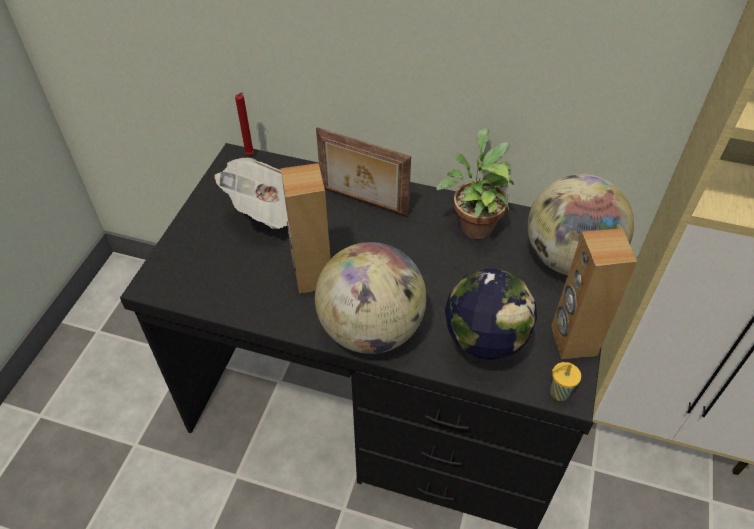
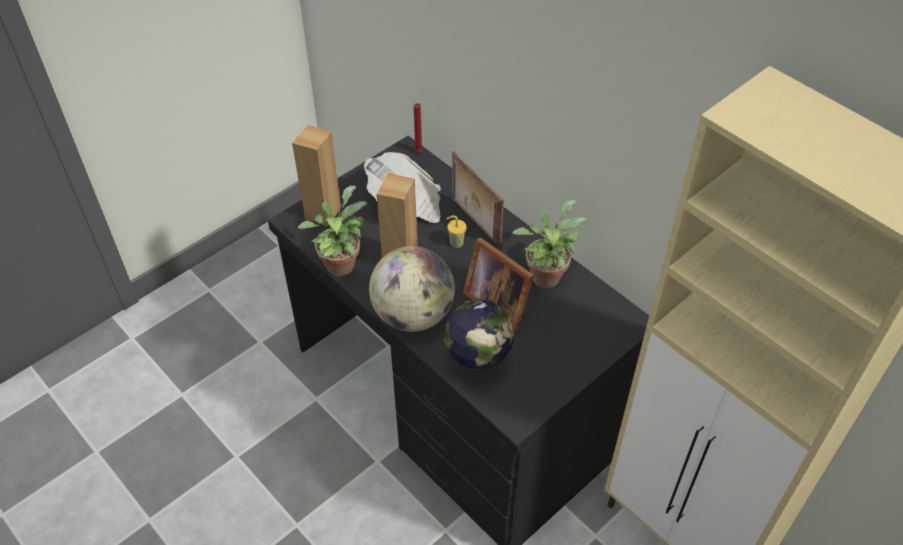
camera: 30 degrees right, 0 degrees up
(244, 308) = (340, 262): none -> potted plant
(448, 273) = (497, 301): none -> picture frame
(558, 393) = (508, 416): yellow cup -> yellow cup (455, 243)
(568, 259) = (598, 331): globe -> none
(572, 341) = (549, 389): brown speaker -> brown speaker (322, 213)

